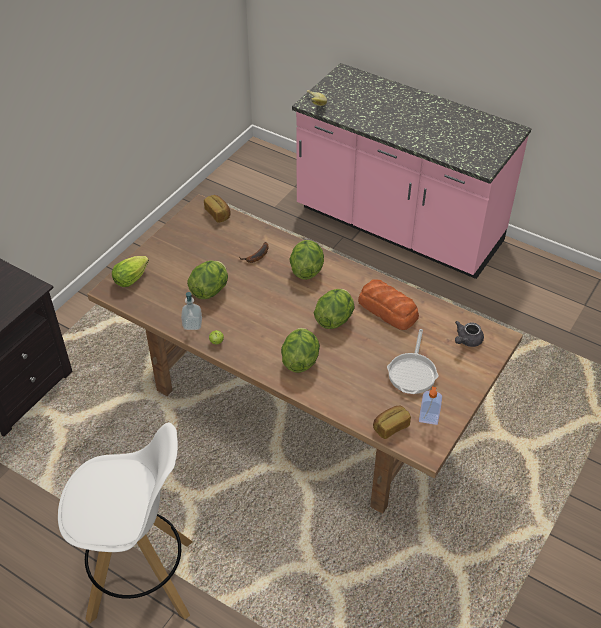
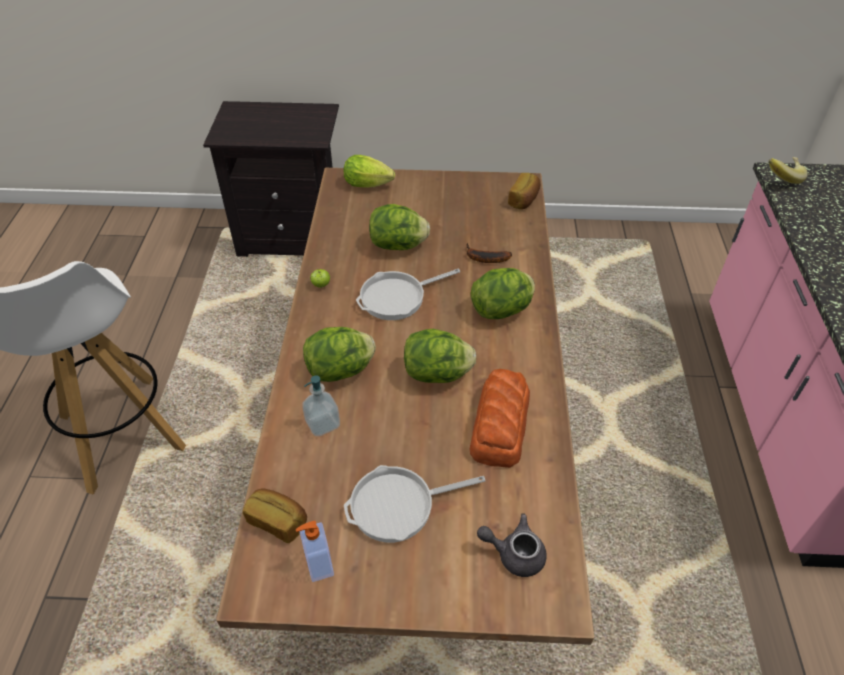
camera: 60 degrees right, 0 degrees up
(192, 324) = (335, 255): soap dispenser -> soap dispenser (323, 423)
(258, 310) = (397, 297): none -> frying pan

